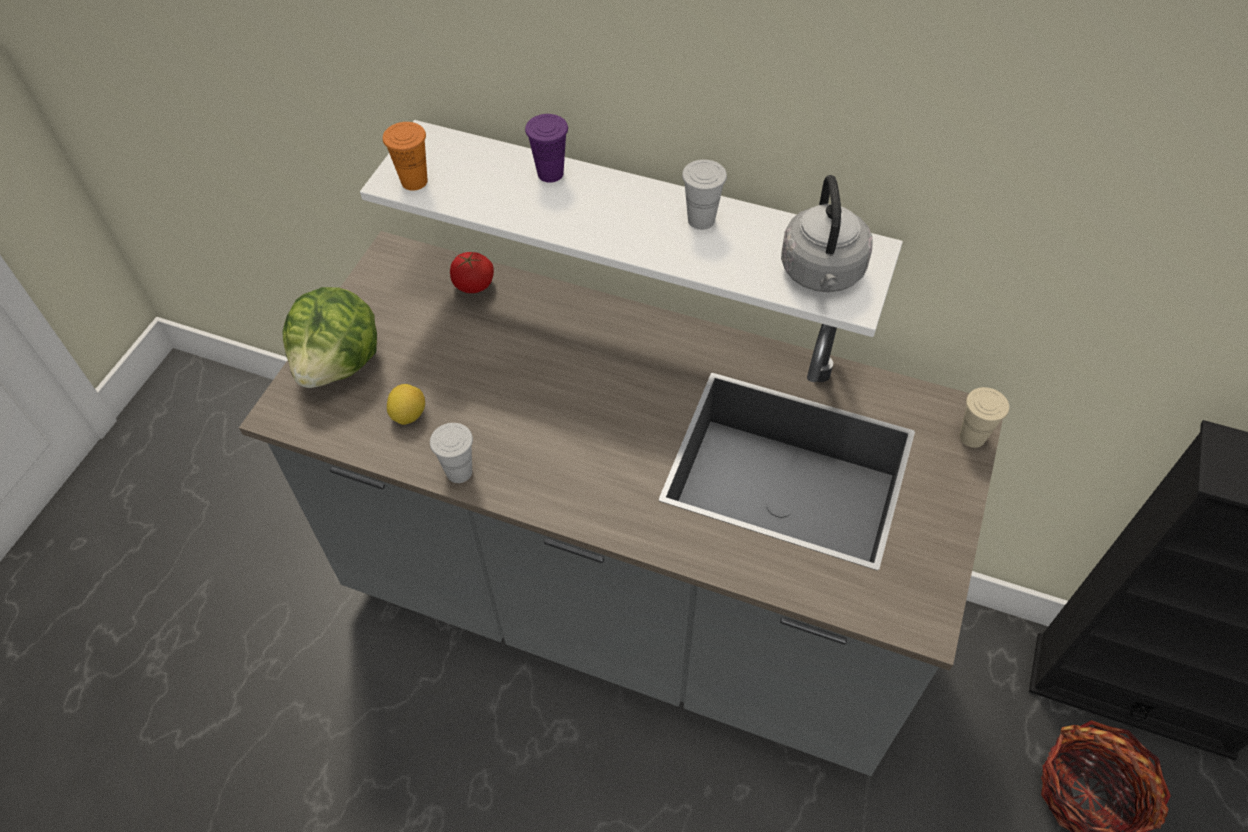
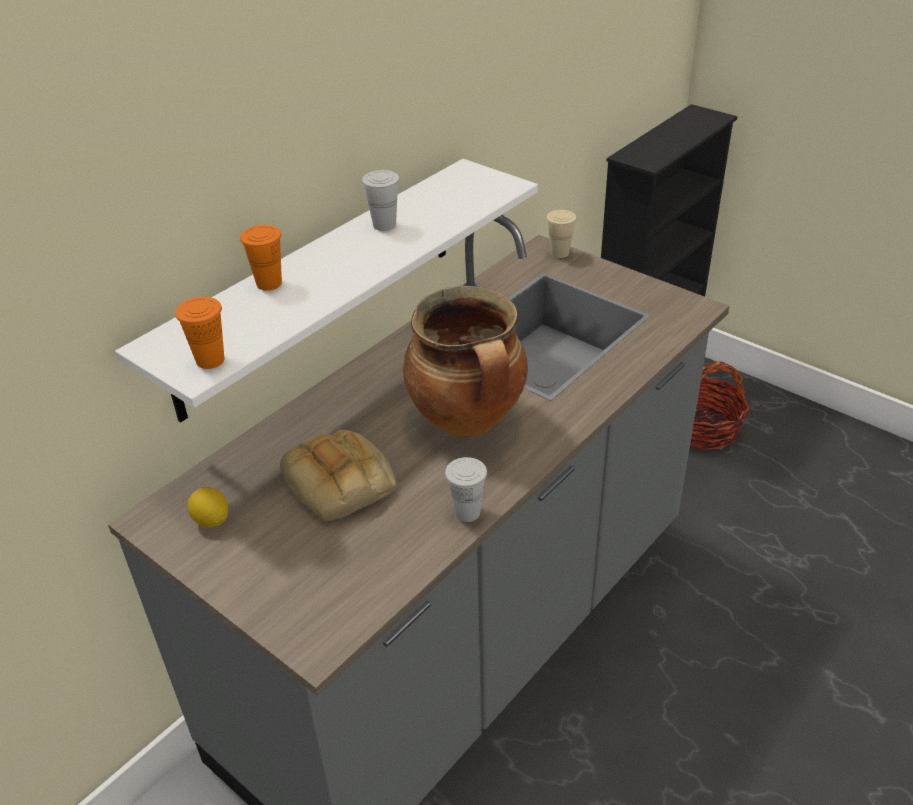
camera: 70 degrees left, 15 degrees down
(340, 363) = (279, 583): lettuce -> none
(408, 415) = (380, 538): lemon -> lemon (211, 520)
(472, 362) = (341, 482): none -> bread
(474, 285) = (243, 465): tomato -> none
(550, 173) = (269, 283): purple cup -> orange cup
(593, 435) = (469, 422): none -> cooking pot
(822, 274) = (475, 190): grey kettle -> none

